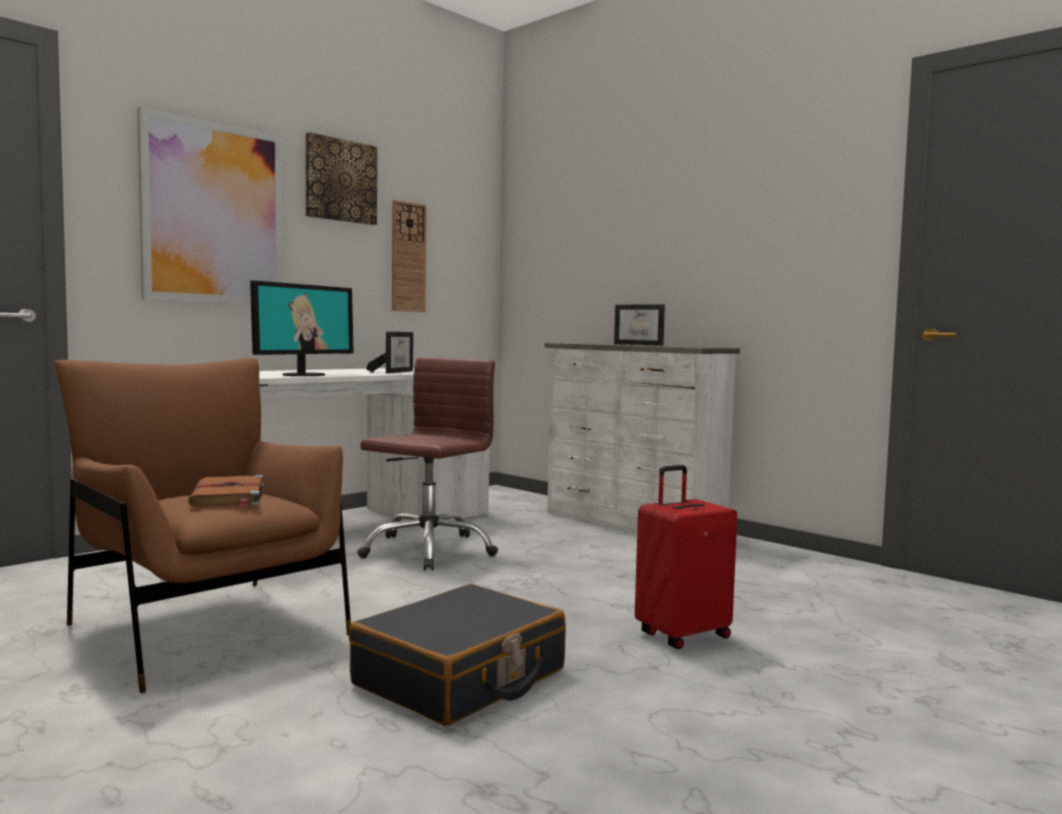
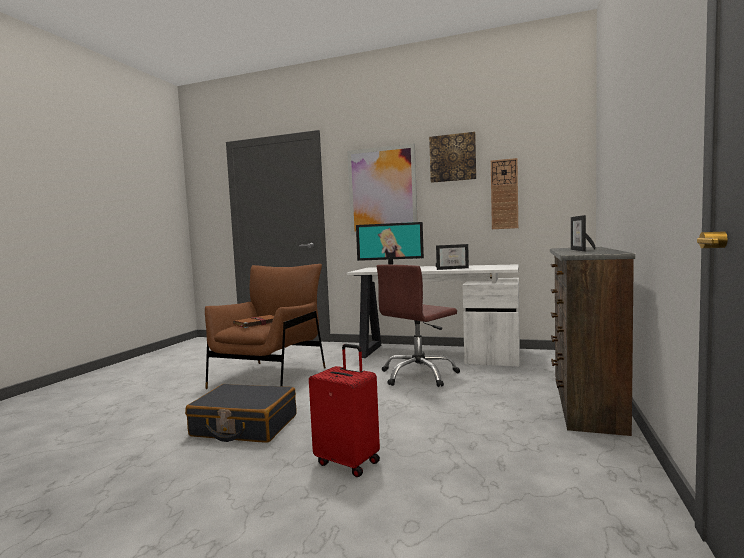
camera: 65 degrees right, 0 degrees up
(427, 550) = (419, 375): brown office chair -> brown office chair turned 135 degrees clockwise
(632, 524) = (584, 401): white dresser -> brown dresser

